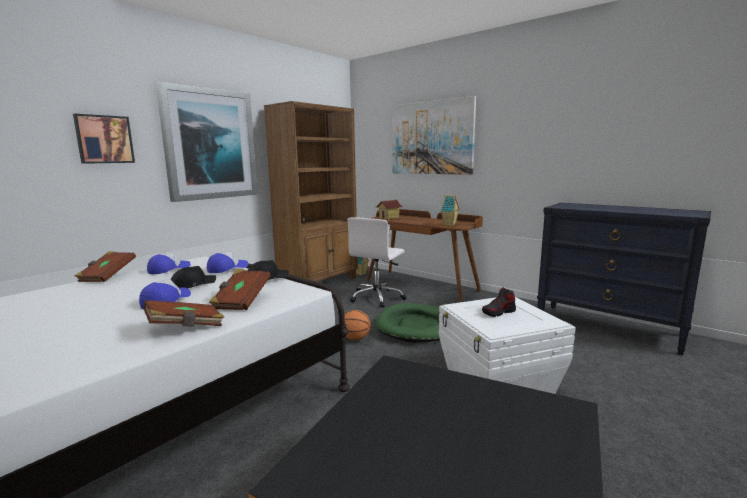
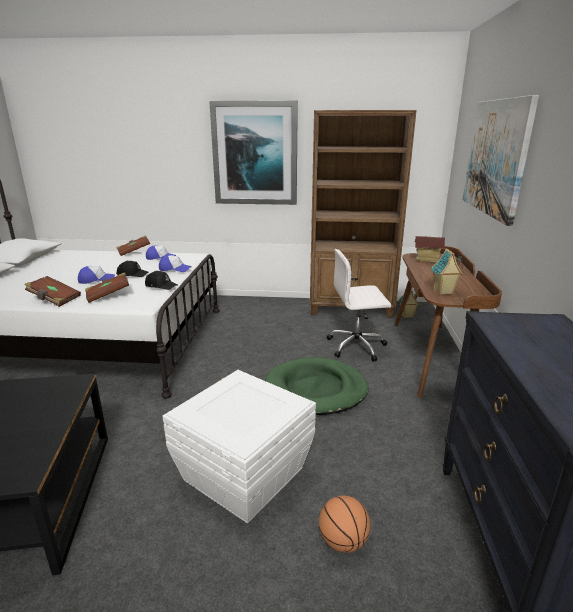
camera: 55 degrees right, 10 degrees up
(104, 139) = (172, 151): picture -> none
(355, 339) = (254, 369): basketball -> basketball (343, 541)
(498, 312) = (244, 404): shoe -> none

